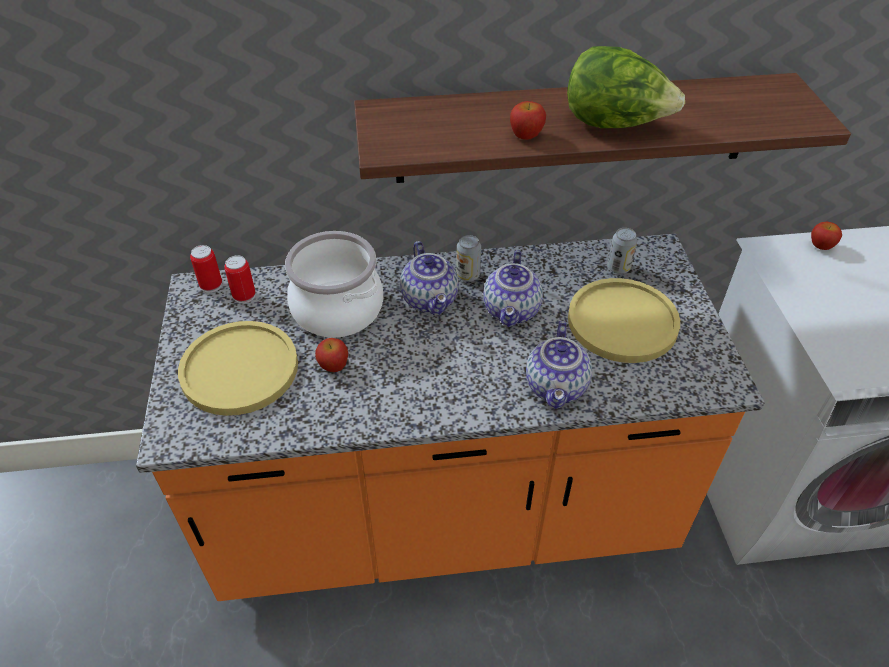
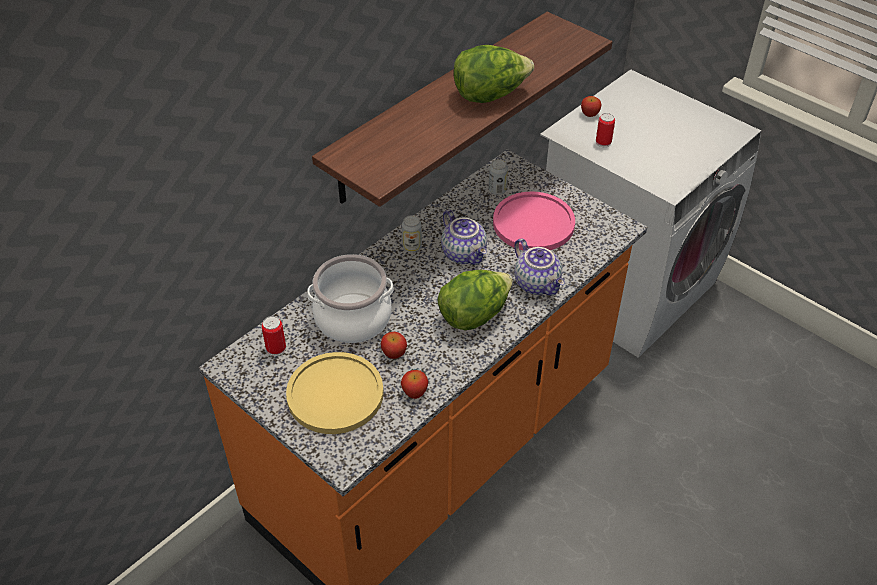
camera: 40 degrees left, 0 degrees up
(211, 285) = (241, 356): can -> can (603, 142)
(431, 300) = (407, 276): teapot -> none
(453, 378) = (474, 315): none -> lettuce
(526, 135) = (449, 127): apple -> apple (414, 392)
(622, 322) = (533, 223): yellow plate -> pink plate

